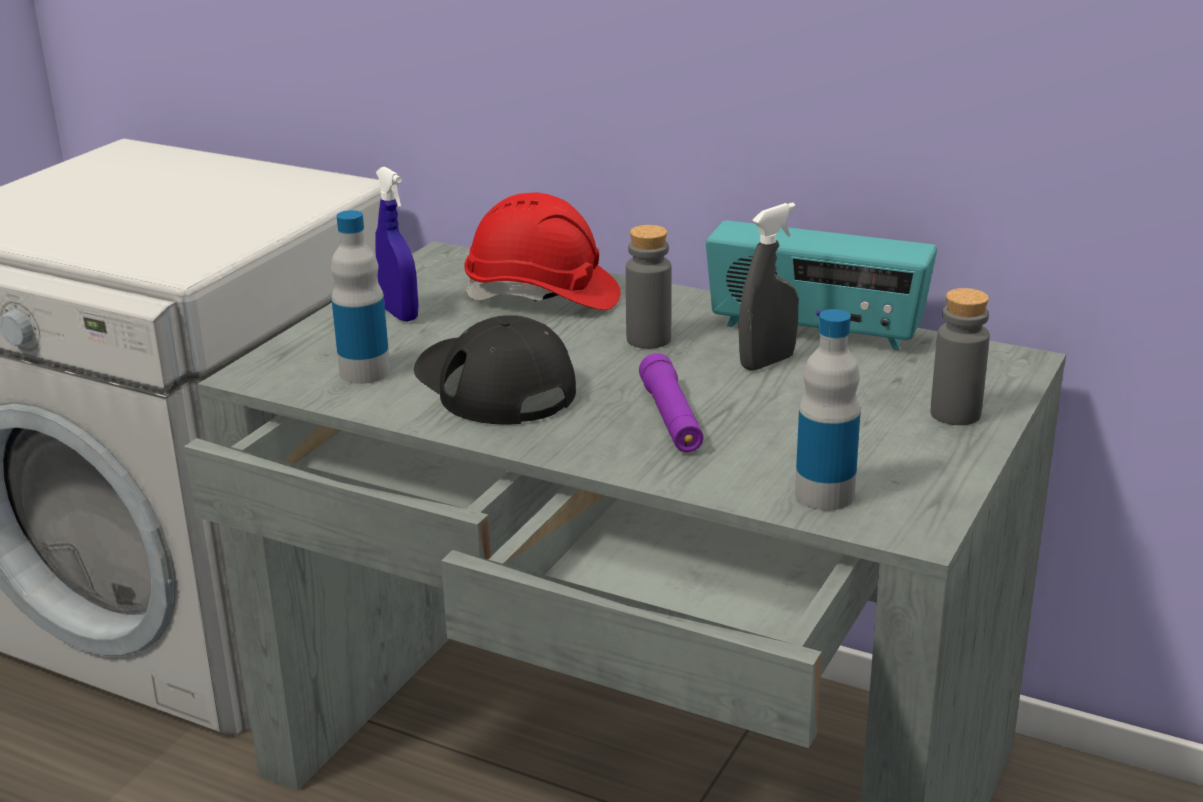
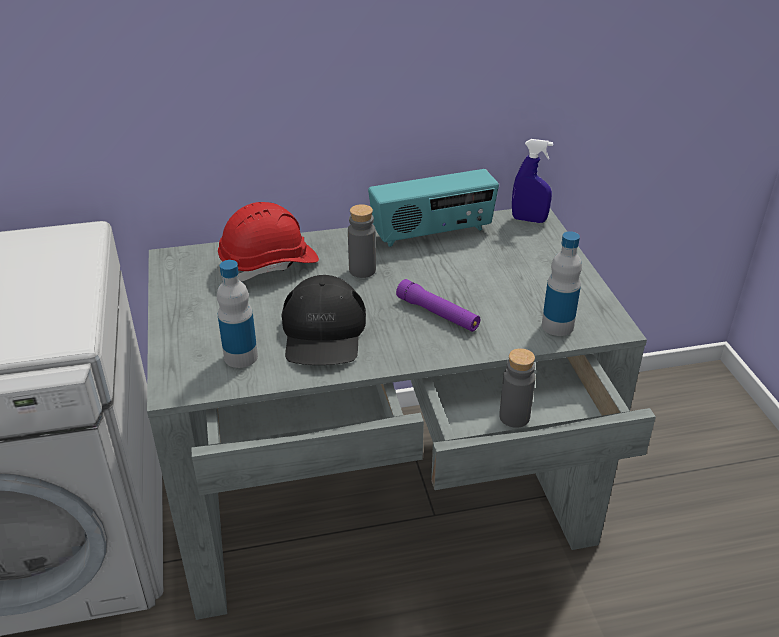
camera: 40 degrees left, 10 degrees up
(399, 314) = (203, 308): blue spray bottle -> blue spray bottle (529, 220)
(493, 384) = (323, 332): black cap -> black cap turned 105 degrees counterclockwise
(767, 362) = (436, 261): grey spray bottle -> none
(955, 414) = (549, 257): grey bottle -> grey bottle (514, 417)

